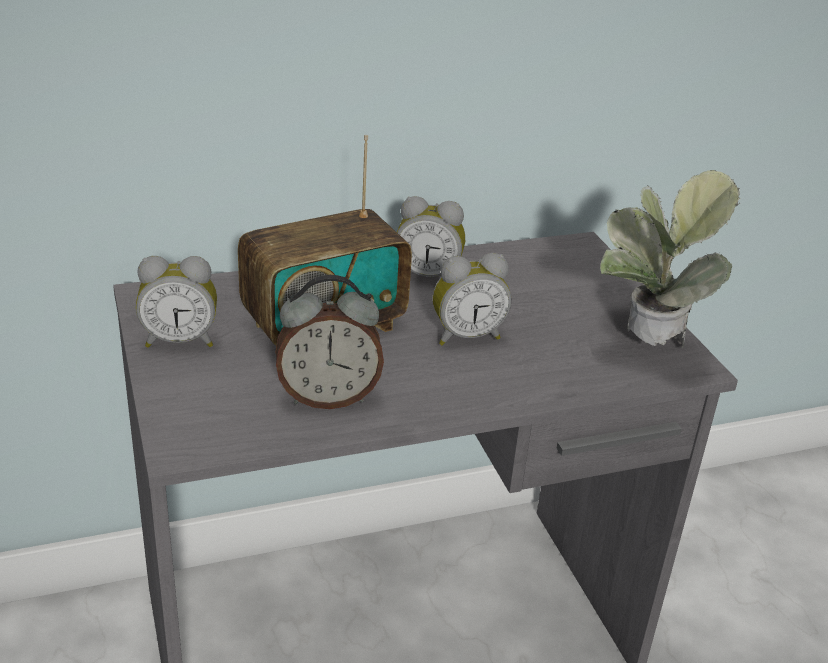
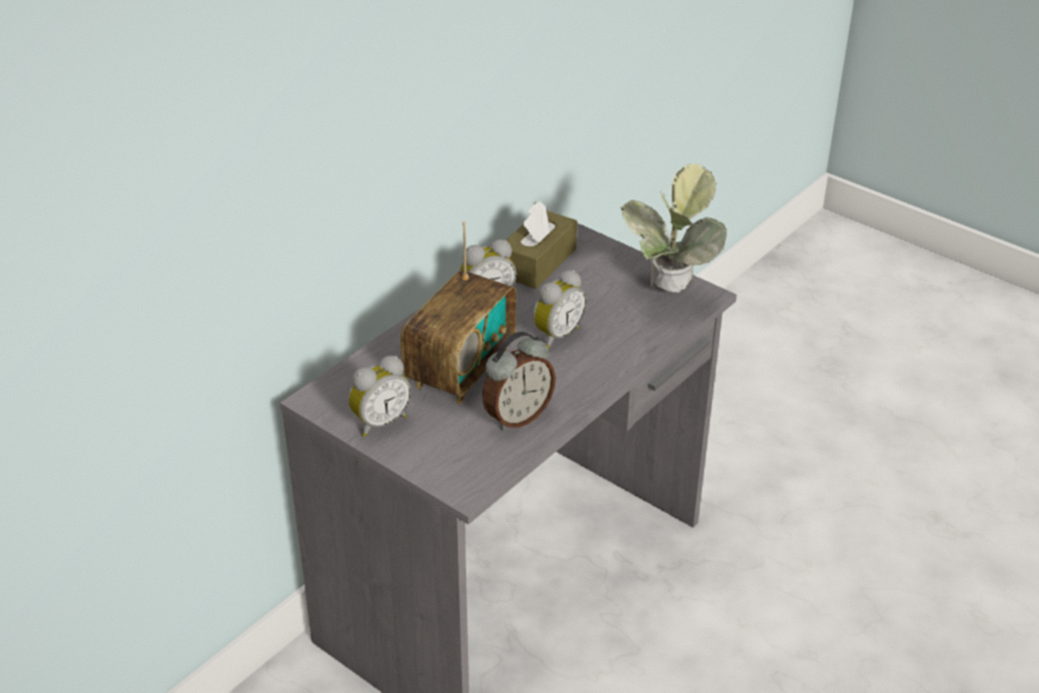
camera: 30 degrees left, 5 degrees up
(521, 264) = (537, 262): none -> brown tissue box

